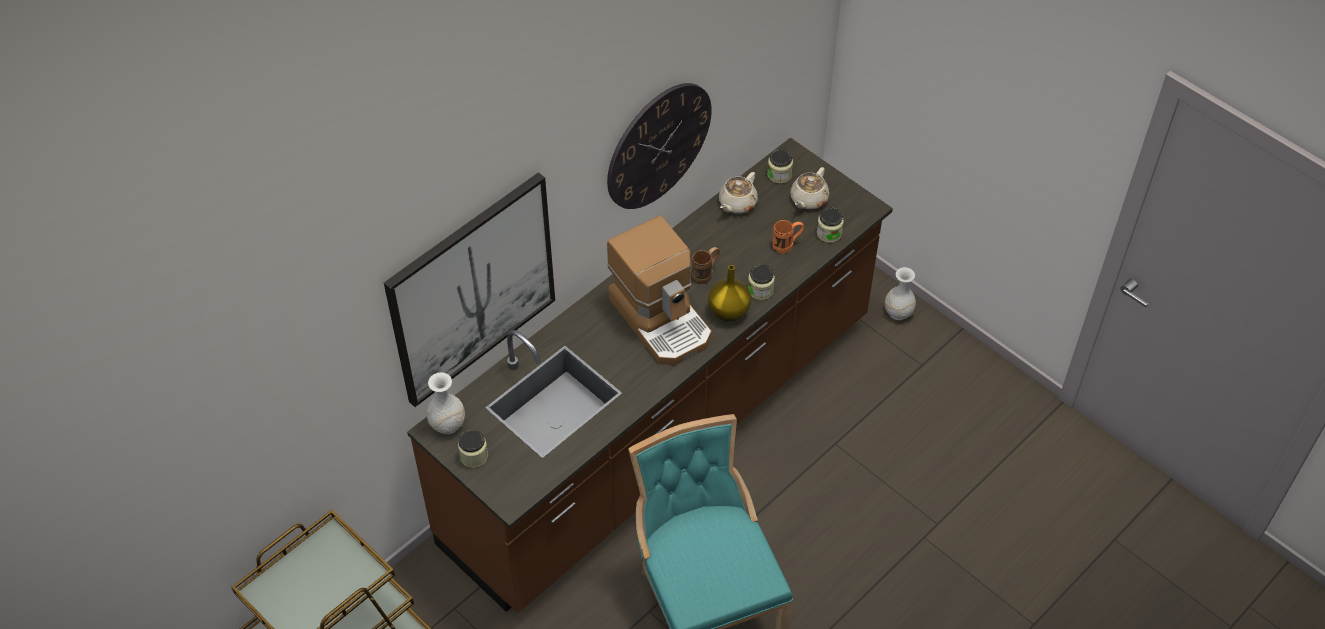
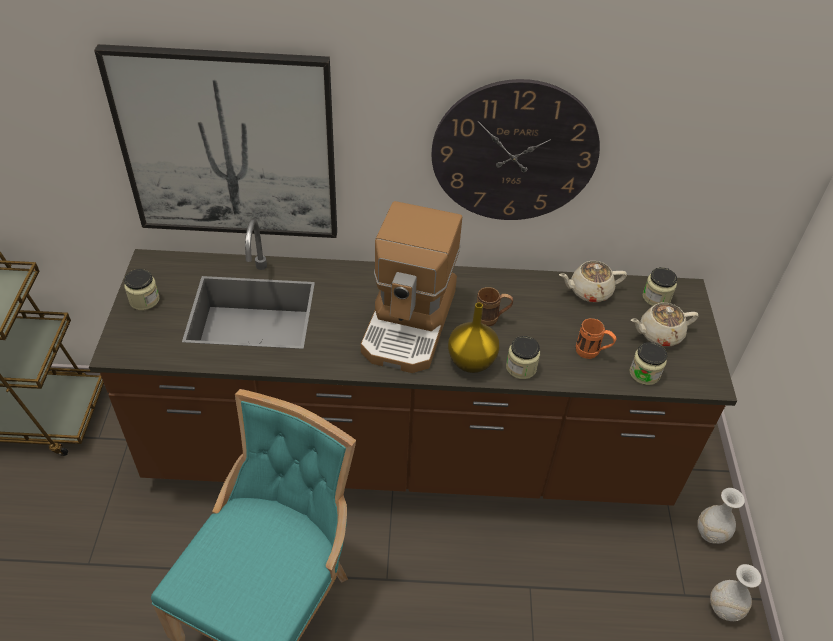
camera: 45 degrees right, 5 degrees down
(448, 425) = (163, 266): white vase -> white vase (724, 609)

